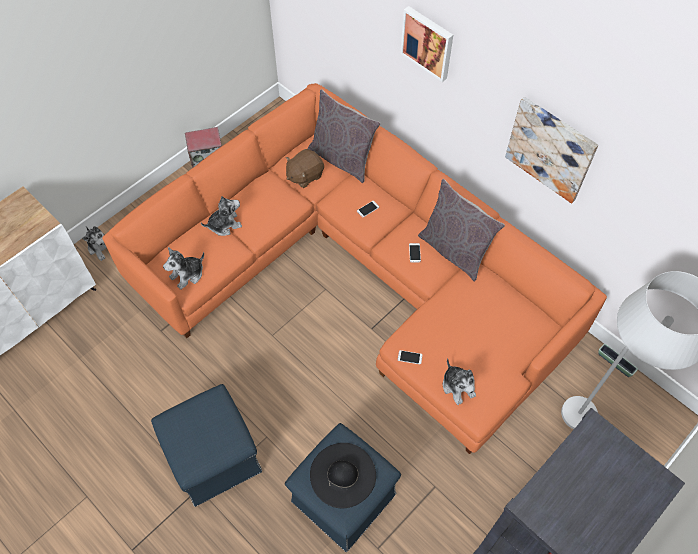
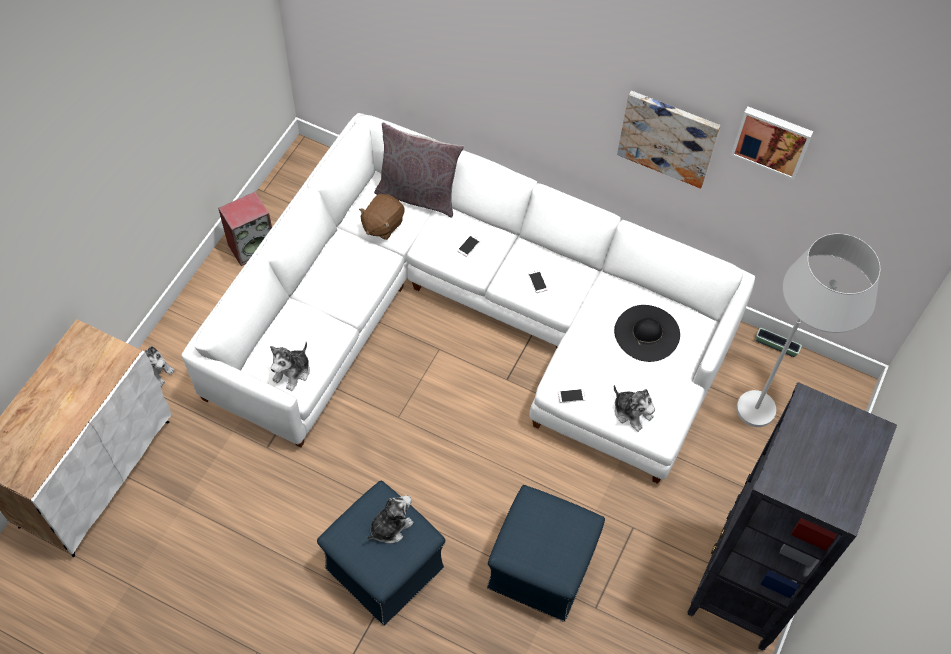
camera: 20 degrees left, 0 degrees up
(224, 224) = (312, 304): plush toy -> plush toy (390, 526)
(343, 475) = (547, 535): black hat -> black hat (647, 333)
(360, 272) = (471, 320): orange sofa -> white sofa
(428, 42) = (508, 51): picture -> picture (772, 140)
(454, 250) = (579, 268): grey pillow -> none

